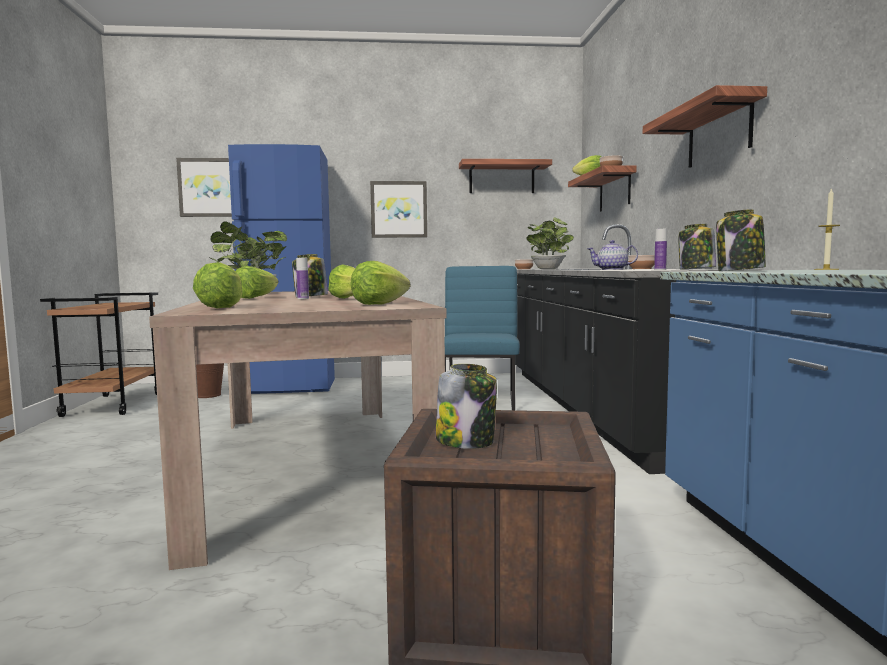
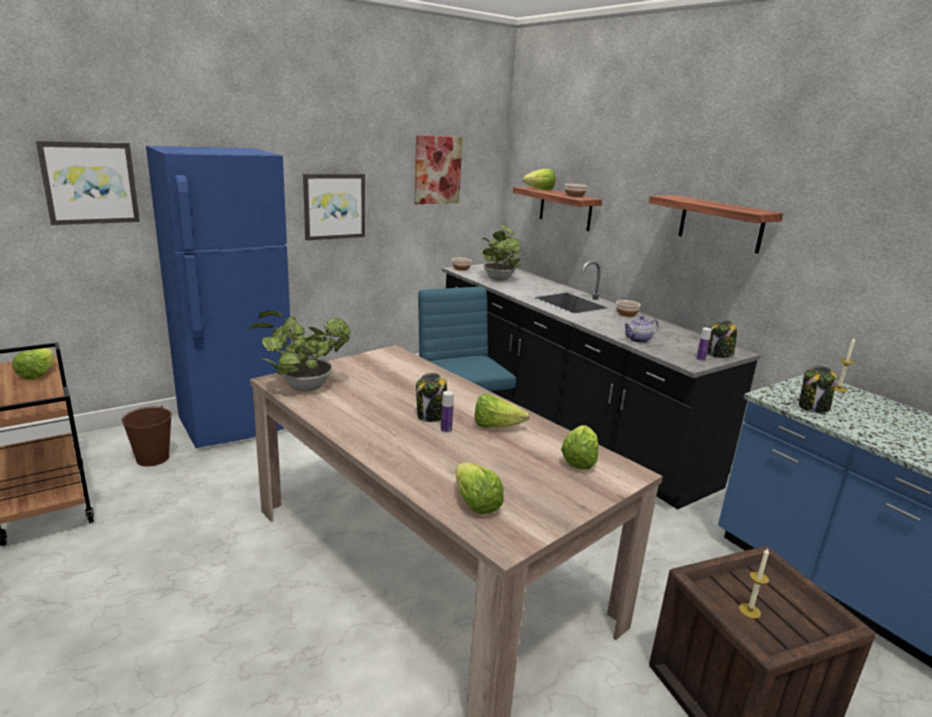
camera: 30 degrees left, 15 degrees up
(256, 298) = (385, 429): lettuce -> lettuce (38, 374)
(466, 441) = (749, 610): jar -> candle
(501, 178) = (437, 170): shelf -> picture

